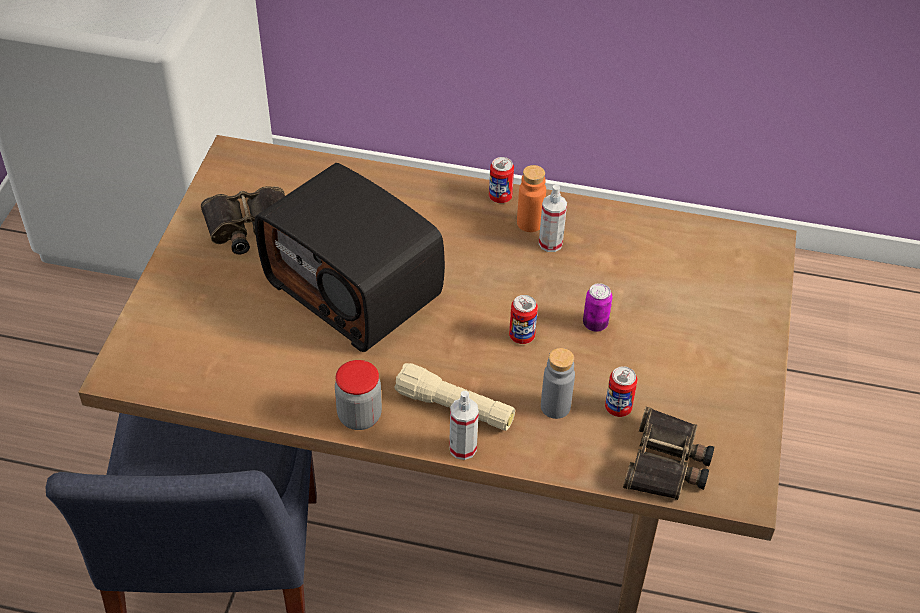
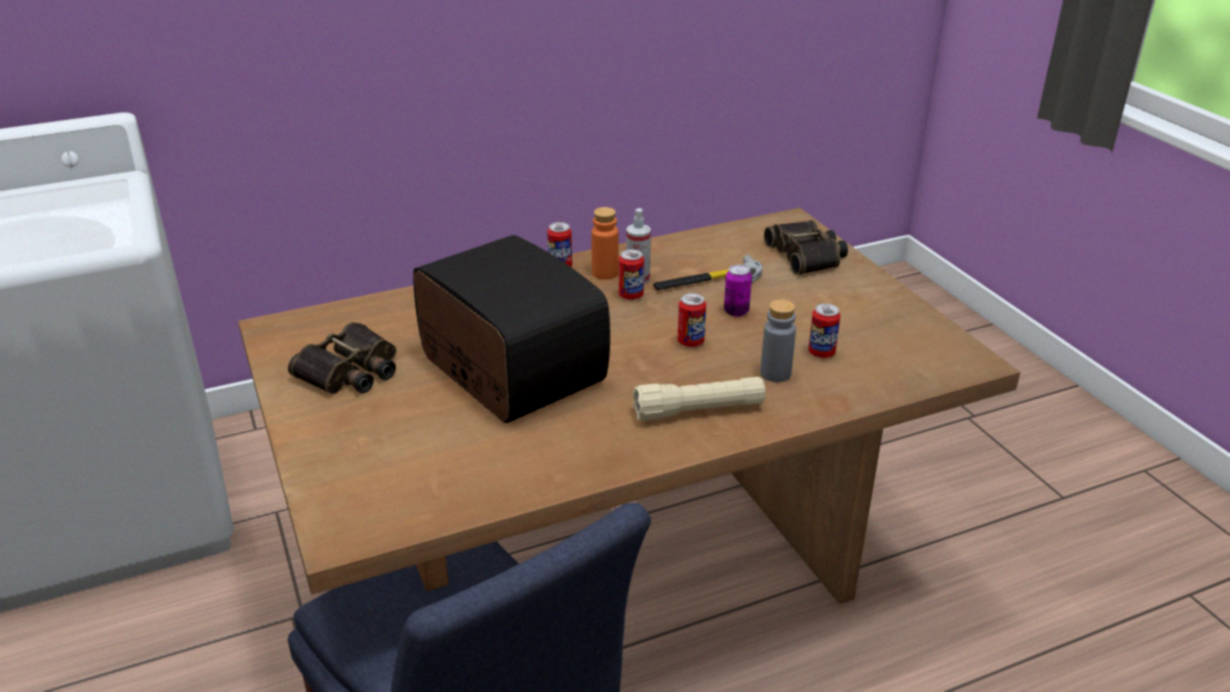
camera: 35 degrees left, 15 degrees down
(355, 288) = (508, 370): radio -> radio turned 135 degrees counterclockwise
(359, 416) = (624, 455): jar -> none
(463, 448) = (740, 434): spray bottle -> none
(525, 260) = (631, 296): none -> can
(608, 277) = (708, 281): none -> hammer
(667, 463) = (901, 369): binoculars -> binoculars (807, 256)

